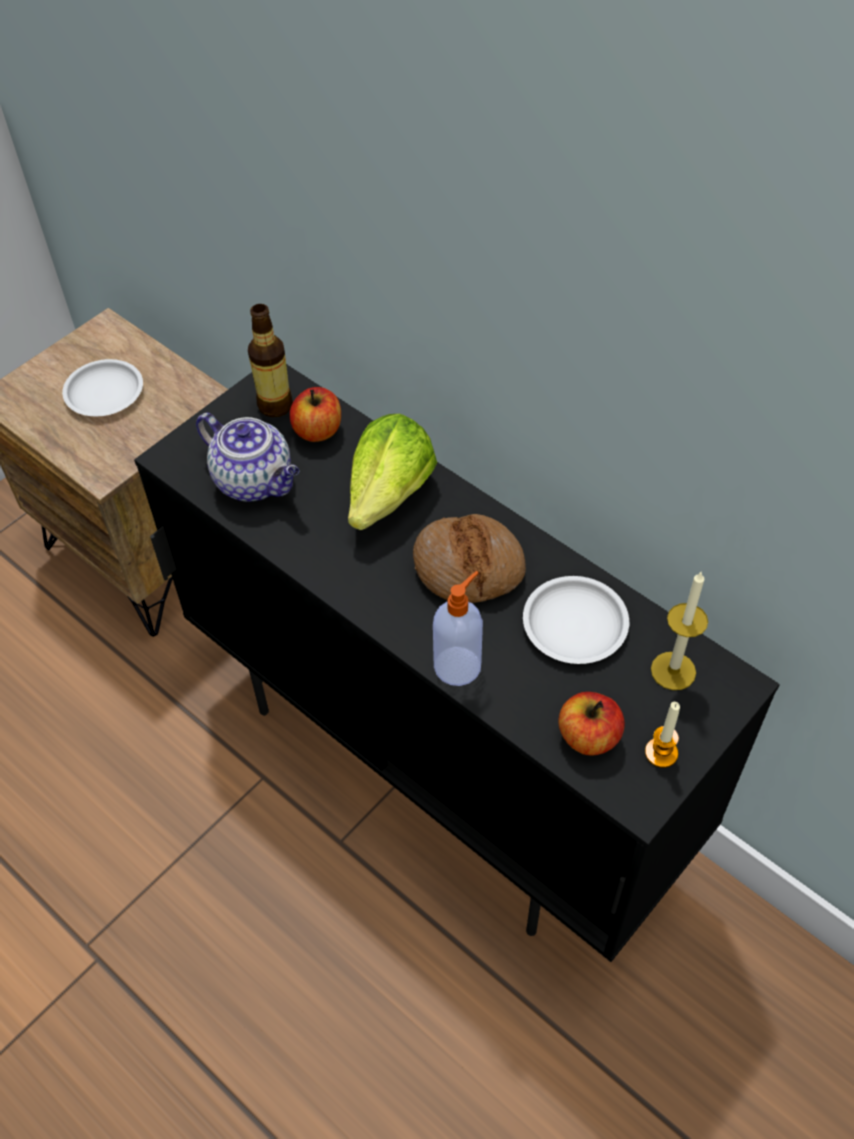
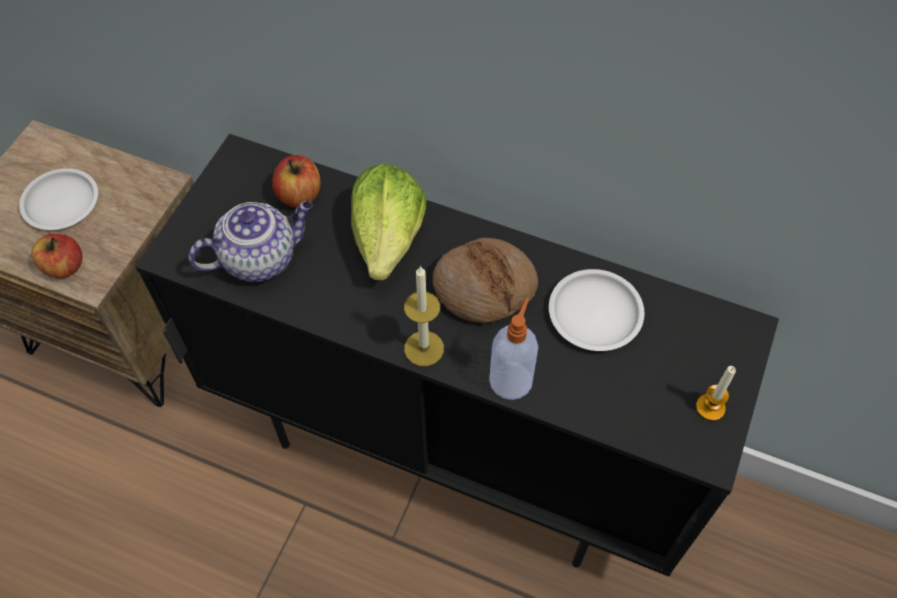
camera: 20 degrees left, 5 degrees up
(255, 481) = (261, 258): teapot -> teapot turned 45 degrees counterclockwise
(275, 405) = (250, 180): bottle -> none
(588, 737) = (646, 411): apple -> apple (64, 267)
(673, 671) = (691, 331): candle -> candle (424, 348)

